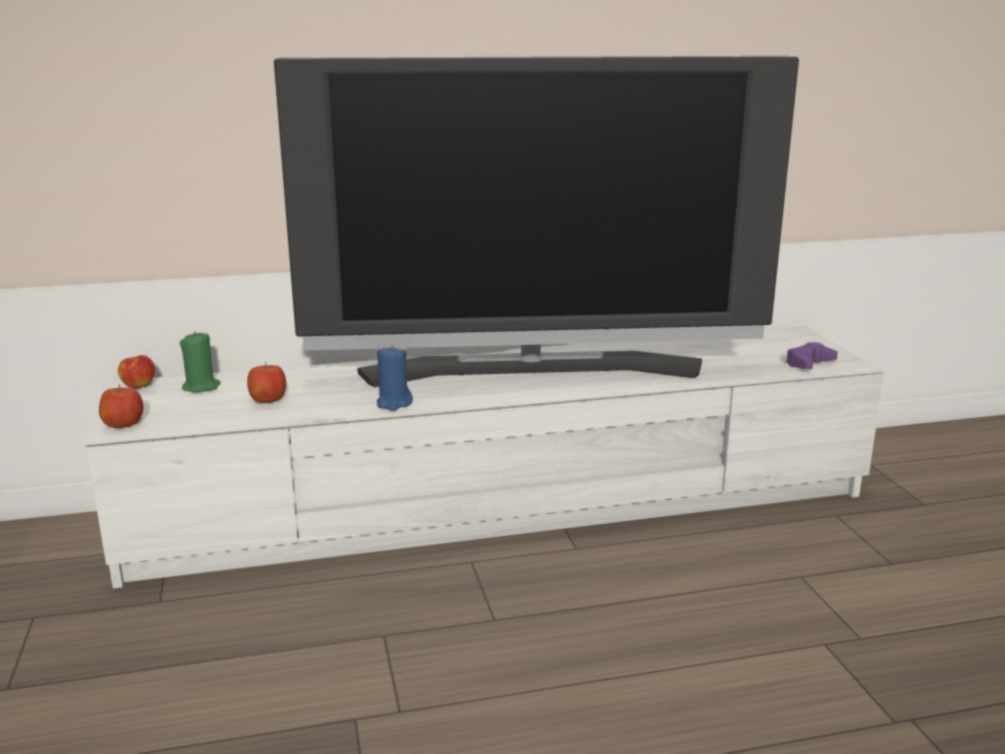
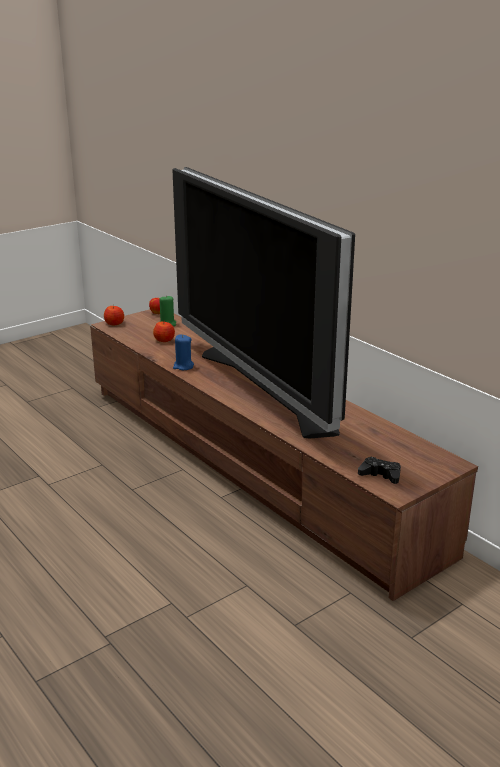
camera: 65 degrees right, 5 degrees up
(502, 506) = (251, 462): white tv stand -> brown tv stand
(809, 363) = (380, 475): purple game controller -> black game controller

